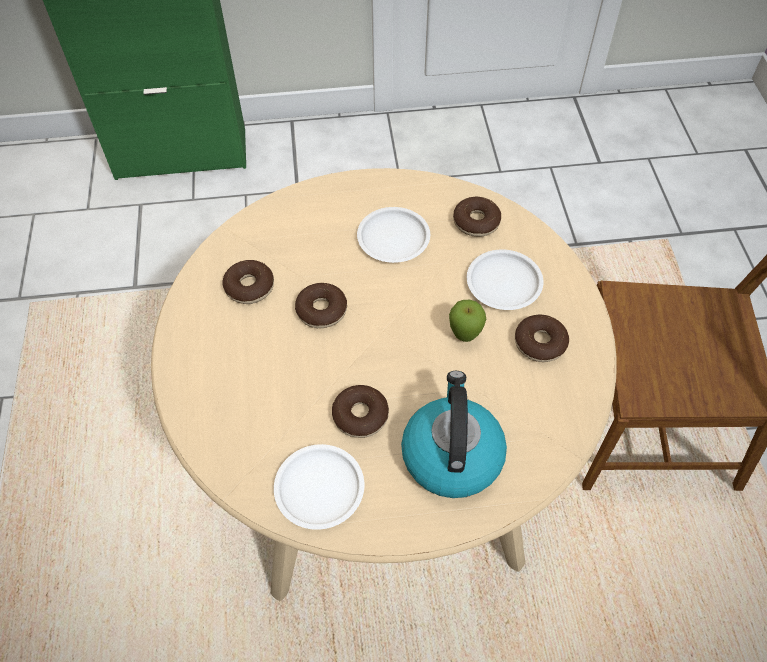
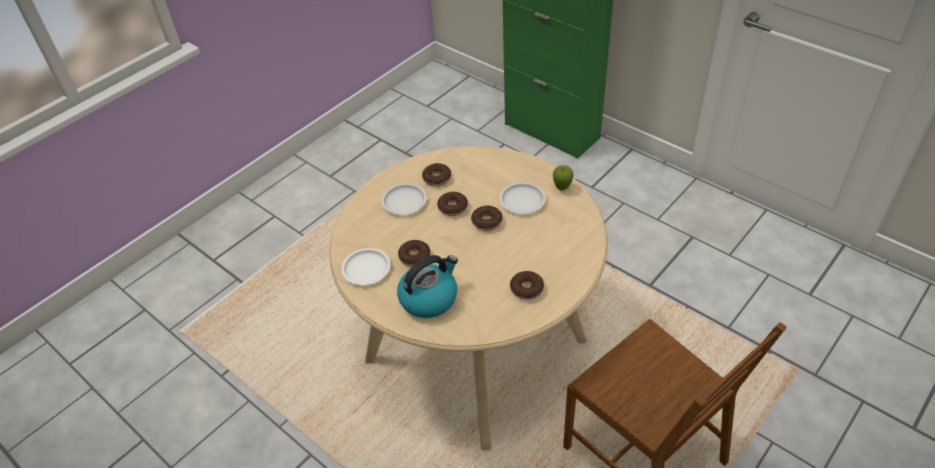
camera: 50 degrees right, 10 degrees down
(464, 336) = (498, 261): apple -> apple (562, 188)
(476, 222) = (571, 220): donut -> donut (487, 222)
(503, 283) = (546, 253): white plate -> white plate (404, 201)

